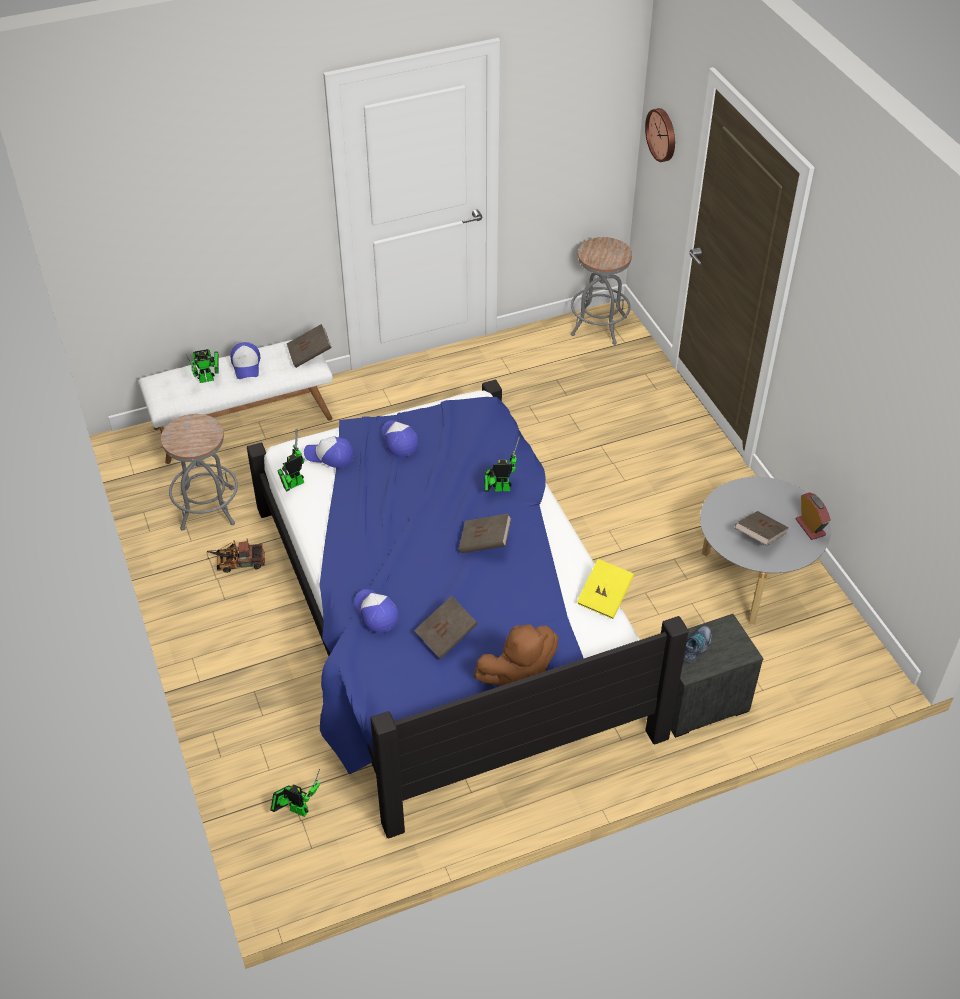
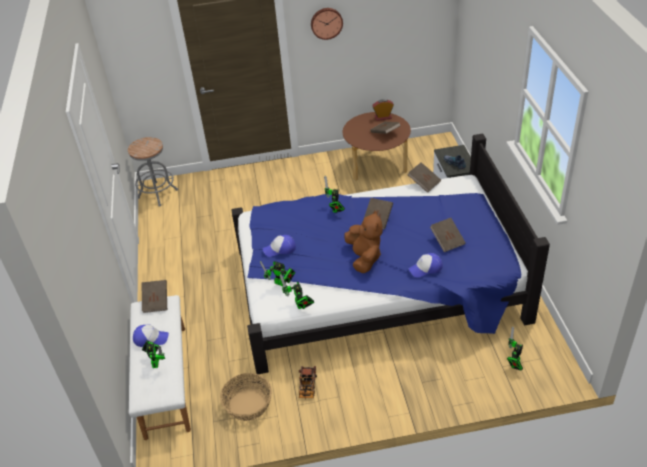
camera: 75 degrees left, 5 degrees down
(207, 508) = (247, 404): grey stool -> basket
(329, 456) = (281, 283): cap -> toy robot
(518, 675) = (476, 217): brown plush toy -> brown plush toy (364, 258)
(604, 597) = (424, 183): yellow book -> brown book
(662, 134) = (134, 55): wall clock -> wall clock (326, 23)
(752, 578) = (377, 167): grey coffee table -> brown coffee table

